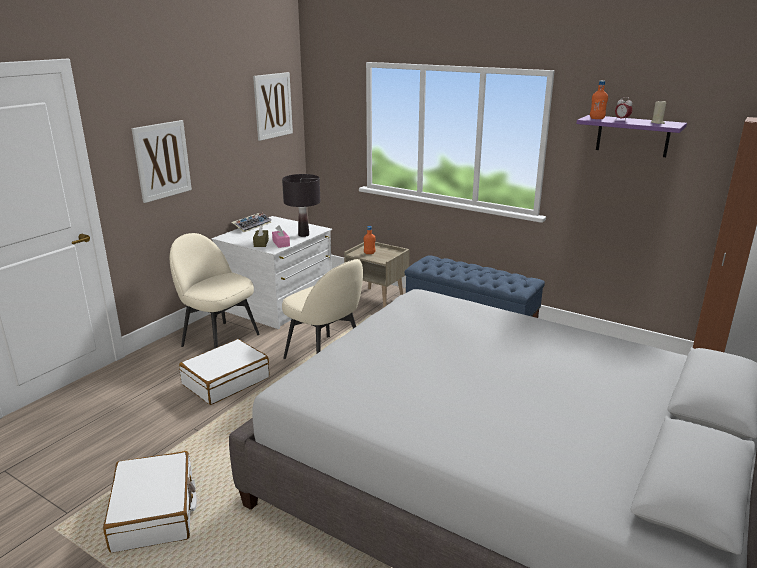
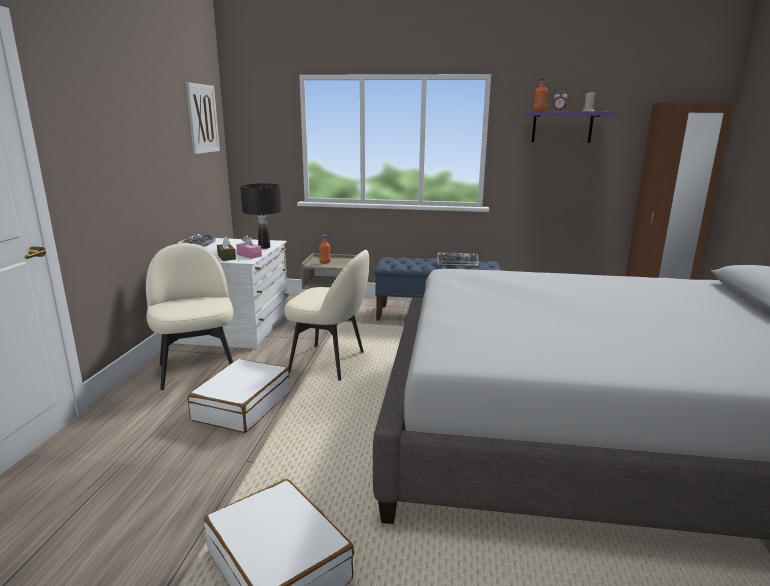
camera: 25 degrees left, 5 degrees down
(162, 160) = (112, 162): picture -> none
(219, 339) = (197, 369): beige chair -> beige chair turned 60 degrees clockwise
(493, 274) = (457, 262): none -> keyboard

